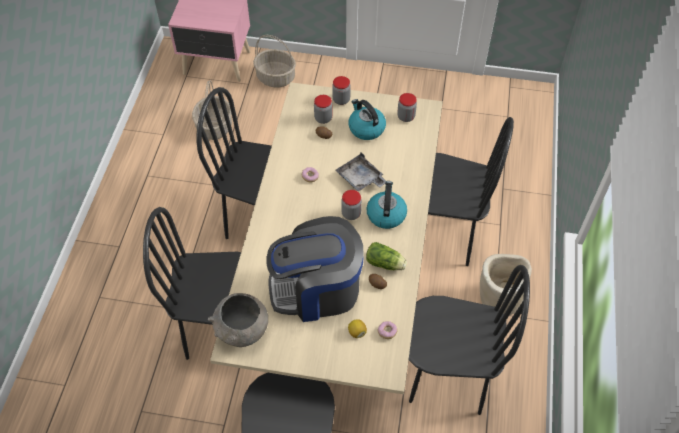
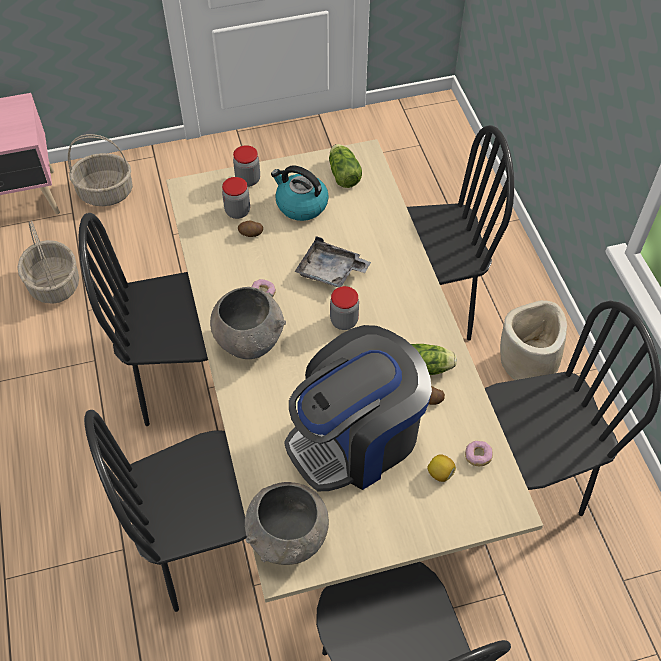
camera: 25 degrees left, 0 degrees up
(285, 204) = (249, 341): none -> grey bowl
(386, 214) = (389, 305): kettle -> none
(406, 117) = (343, 173): jar -> lettuce

